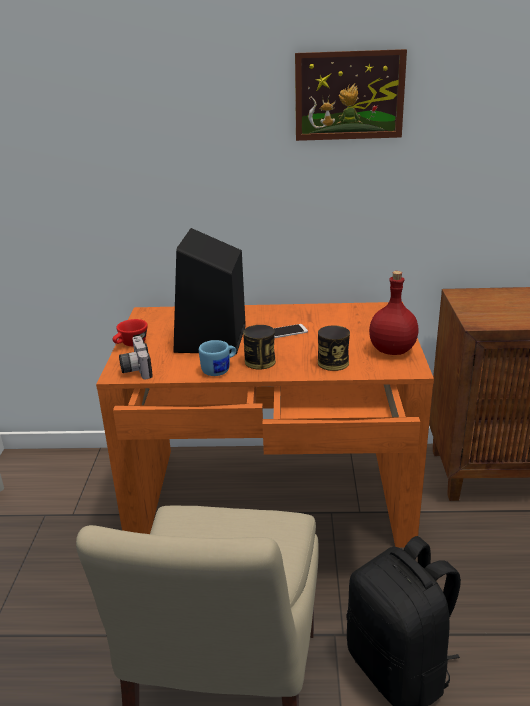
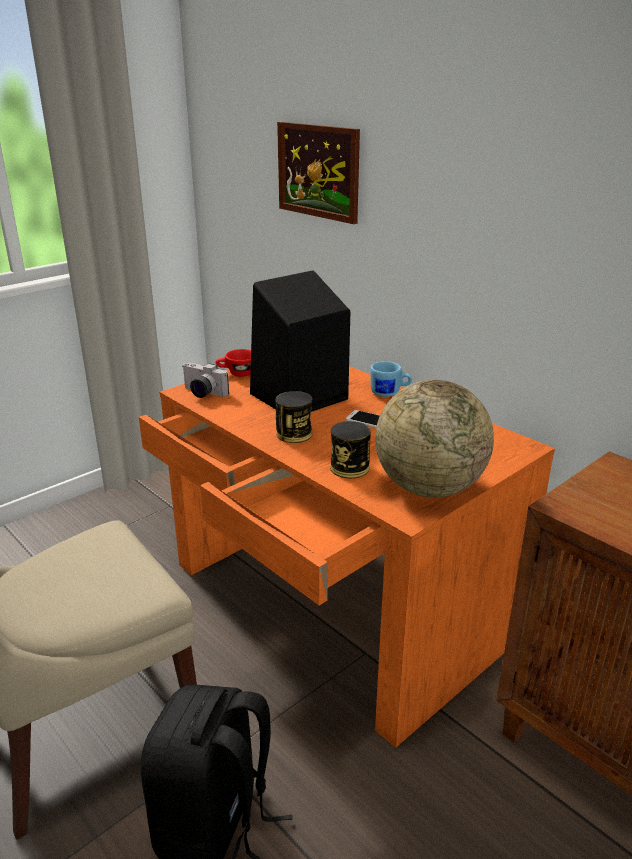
camera: 45 degrees right, 0 degrees up
(135, 369) = (202, 393): camera -> camera turned 90 degrees counterclockwise
(220, 370) = (252, 424): blue mug -> blue mug (390, 393)
(349, 95) = (527, 145): picture -> picture (318, 171)
(391, 351) = (429, 487): red bottle -> globe

